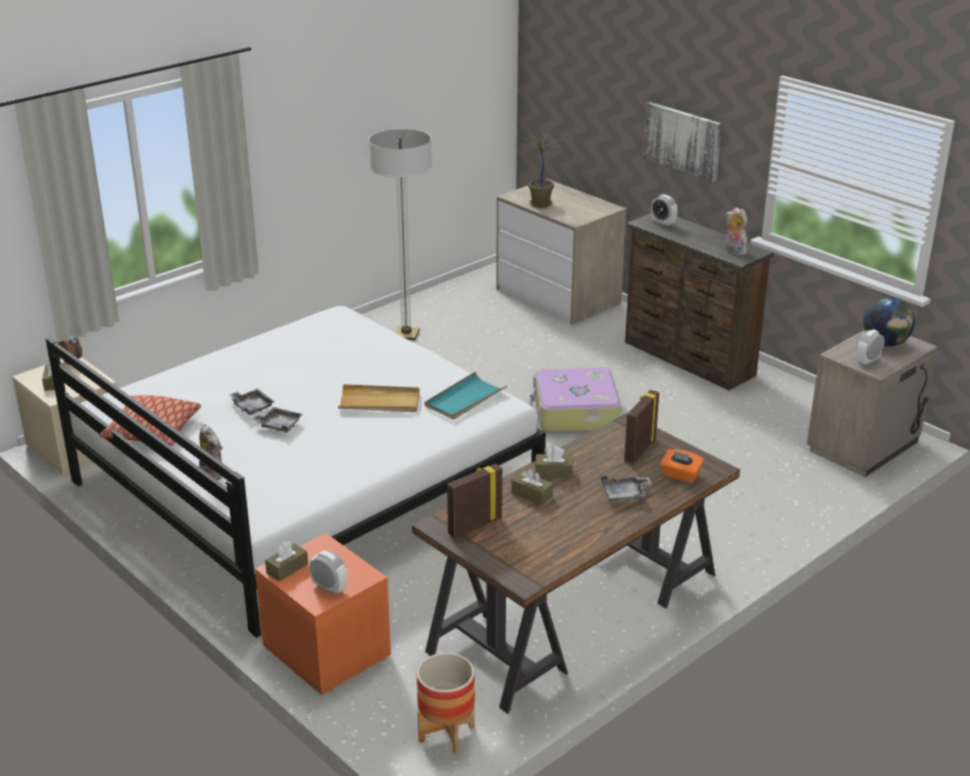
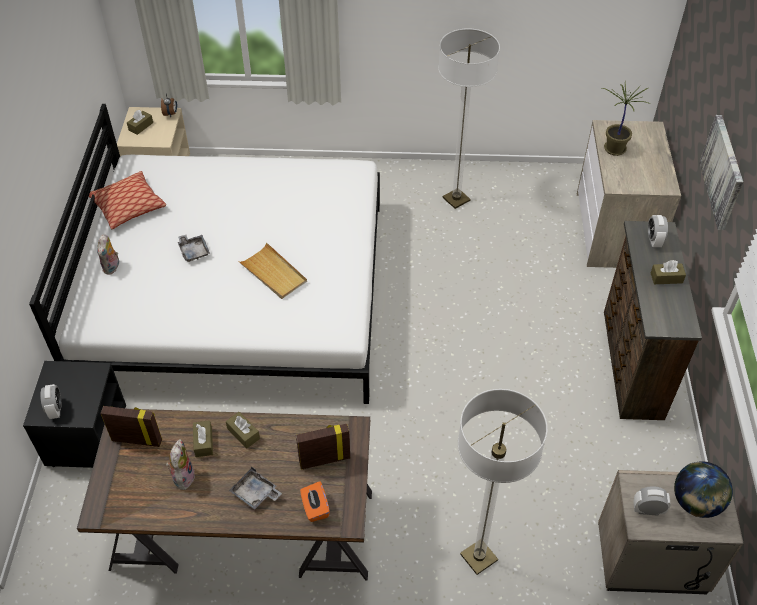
camera: 45 degrees right, 20 degrees up
(252, 406) = (199, 223): grey tray -> none
(287, 568) = (57, 375): brown tissue box -> brown tissue box (666, 278)
(325, 651) = (85, 434): orange nightstand -> black nightstand
(446, 734) = (63, 554): planter -> none
(464, 399) = (326, 310): turquoise tray -> none
(574, 413) = (473, 355): suitcase -> none
(733, 251) = (666, 313): plush toy -> plush toy (182, 476)
(765, 513) = (478, 557): none -> floor lamp

